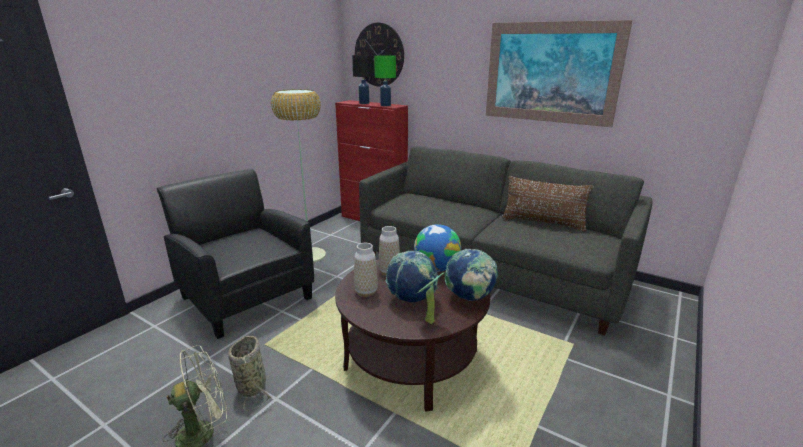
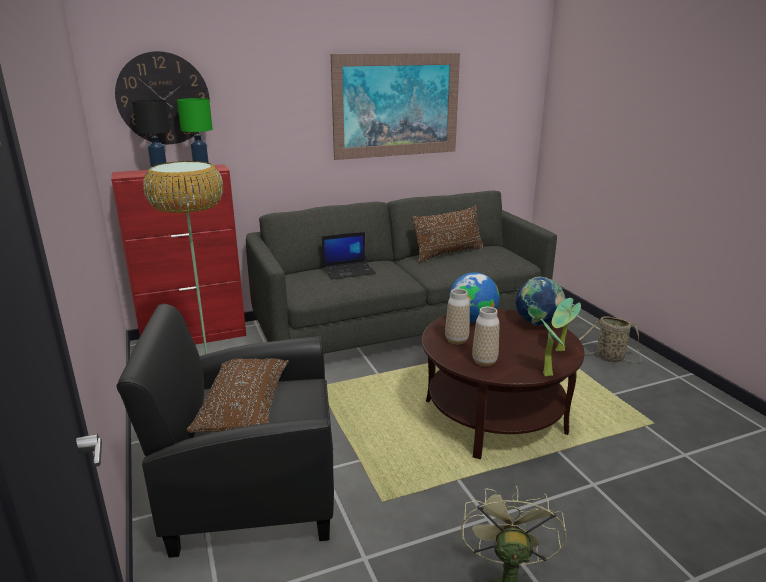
camera: 55 degrees left, 0 degrees up
(242, 241) = (245, 406): none -> brown pillow
(252, 385) = (452, 530): basket -> basket (607, 357)
(376, 326) = (548, 373): none -> potted plant
(412, 299) = (517, 346): globe -> none
(441, 204) = (349, 271): none -> laptop

